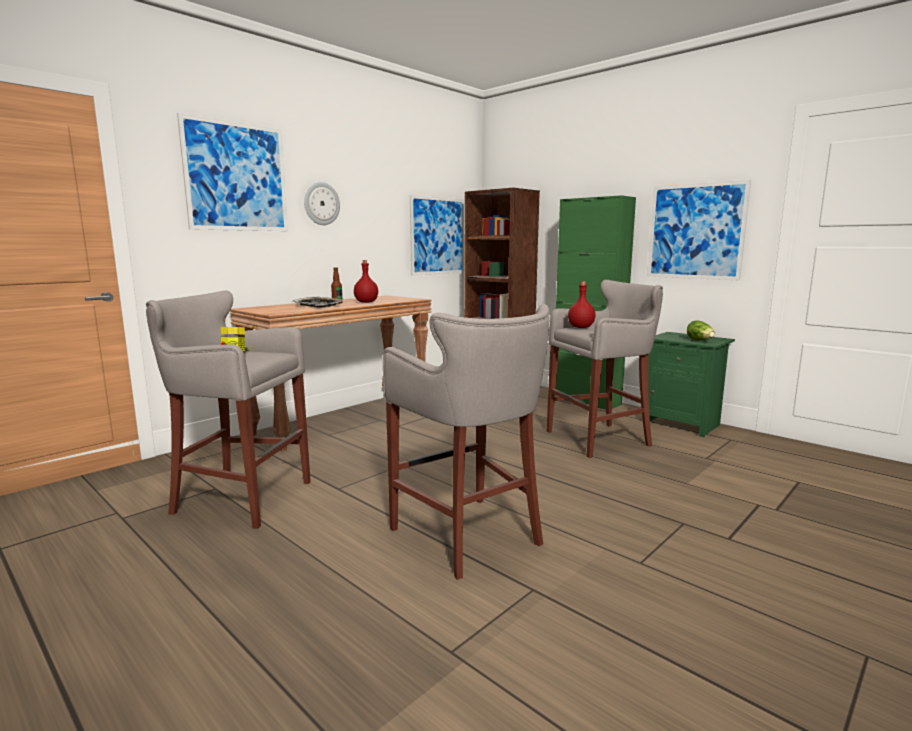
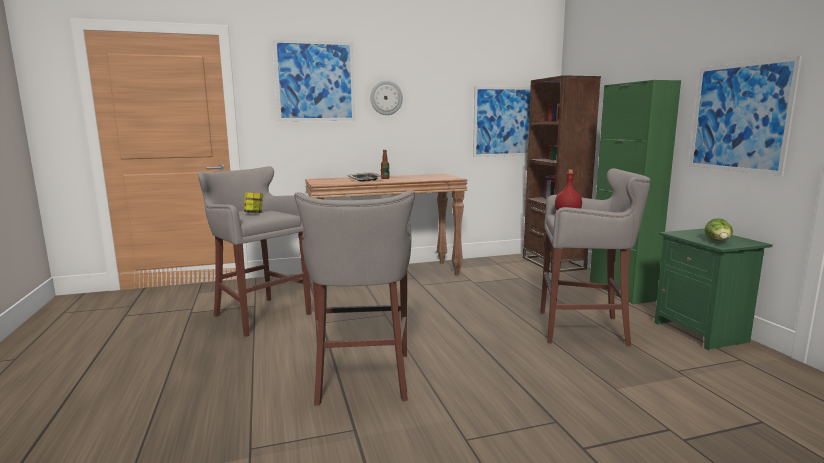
camera: 30 degrees right, 0 degrees up
(366, 302) = (407, 179): red bottle -> none

